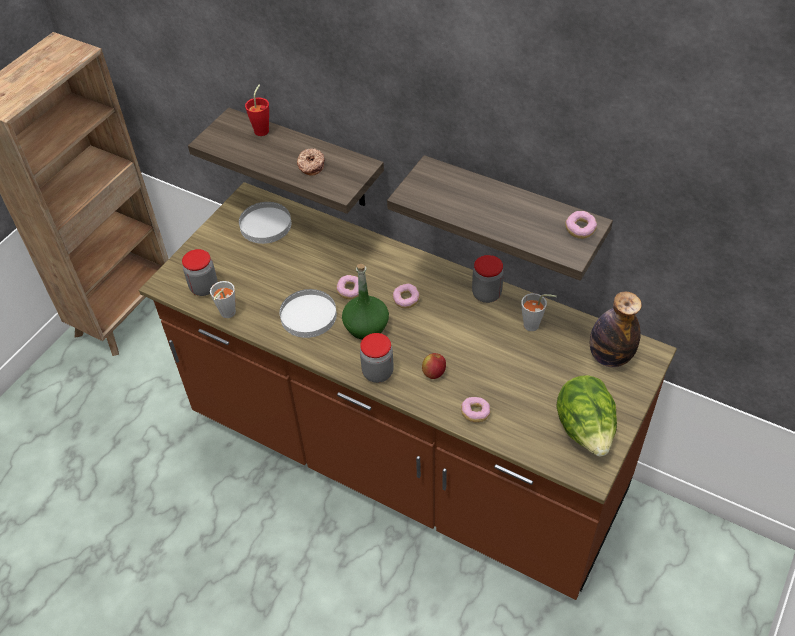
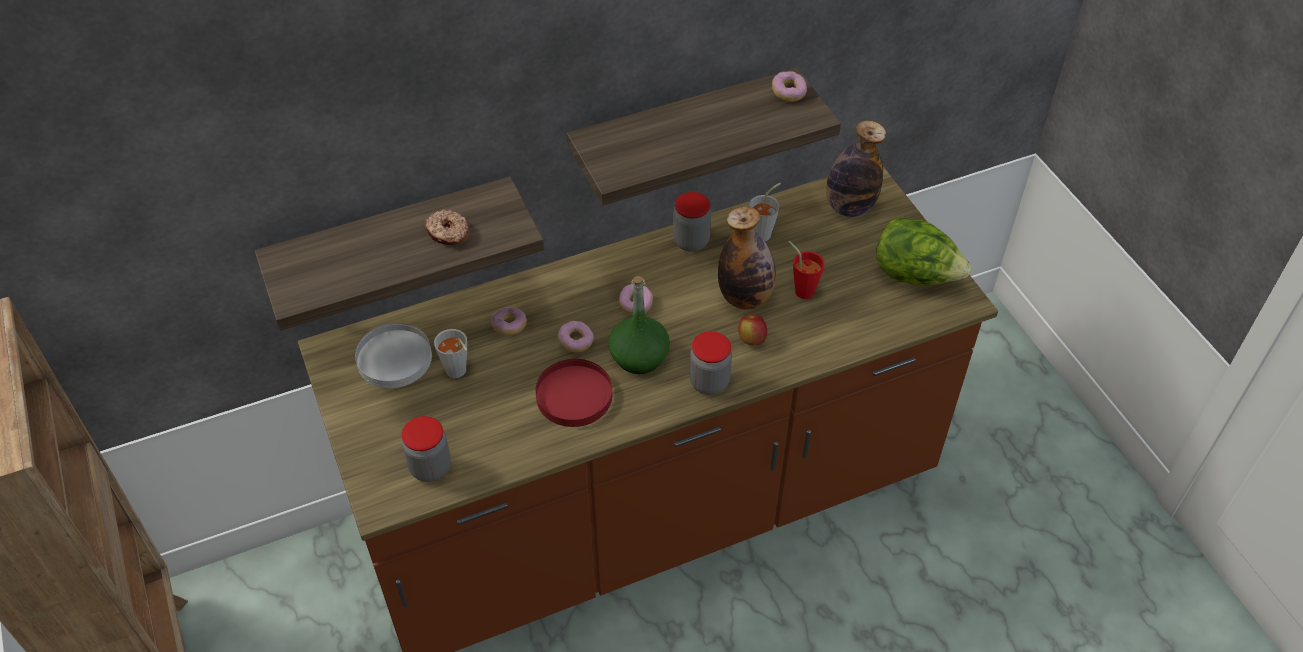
camera: 55 degrees left, 0 degrees up
(226, 315) = (496, 469): grey cup -> grey cup (458, 373)
(263, 129) = (335, 240): red cup -> red cup (801, 288)
(308, 316) = (575, 395): white plate -> red plate
(466, 349) = (745, 297): none -> bottle
(475, 413) = (828, 338): donut -> donut (509, 326)

